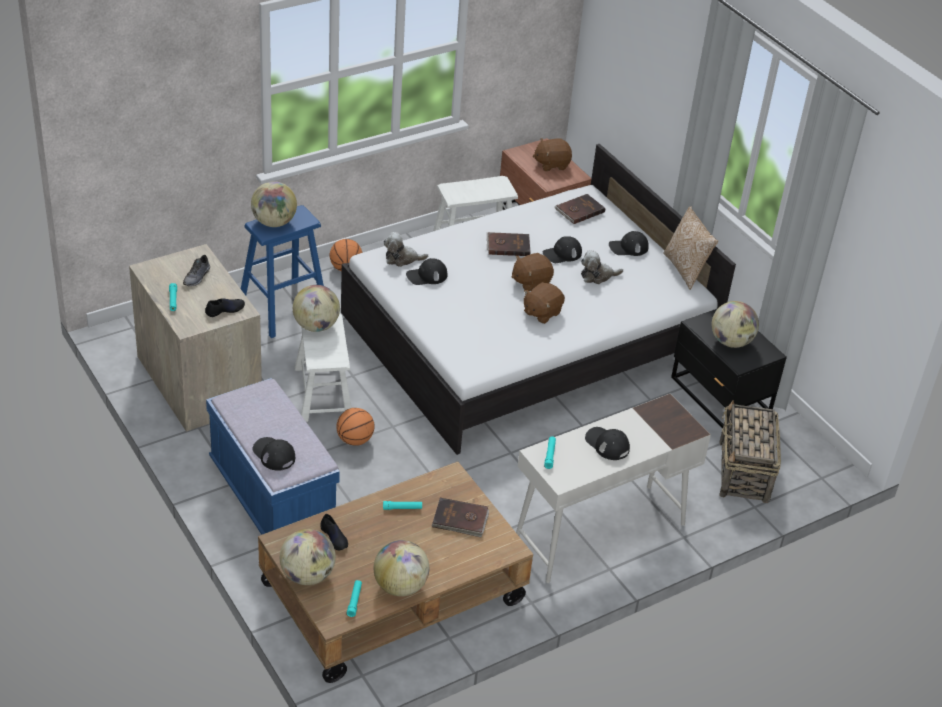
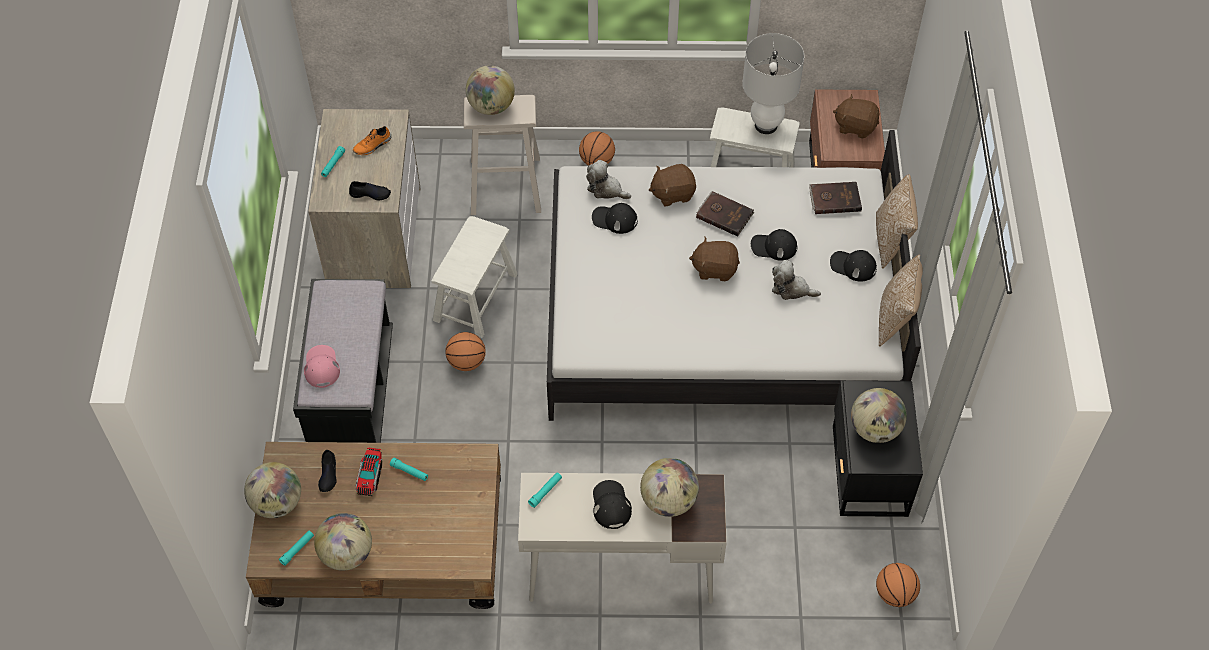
camera: 35 degrees right, 15 degrees up
(197, 277) = (373, 146): grey shoe -> orange shoe
(272, 497) = (351, 391): blue bench -> black bench
(274, 454) = (321, 367): black cap -> pink cap
(283, 308) = (505, 185): blue stool -> beige stool
(316, 326) = (474, 234): globe -> globe (668, 501)
(371, 524) = (370, 476): none -> toy truck
(460, 520) = (452, 509): brown book -> none
(484, 185) = (766, 125): none -> white table lamp
(541, 313) = (697, 310): brown plush toy -> brown plush toy (672, 193)
(640, 224) = (891, 241): none -> pillow
(743, 472) = (821, 572): basket -> none
(804, 465) = (894, 594): none -> basketball

